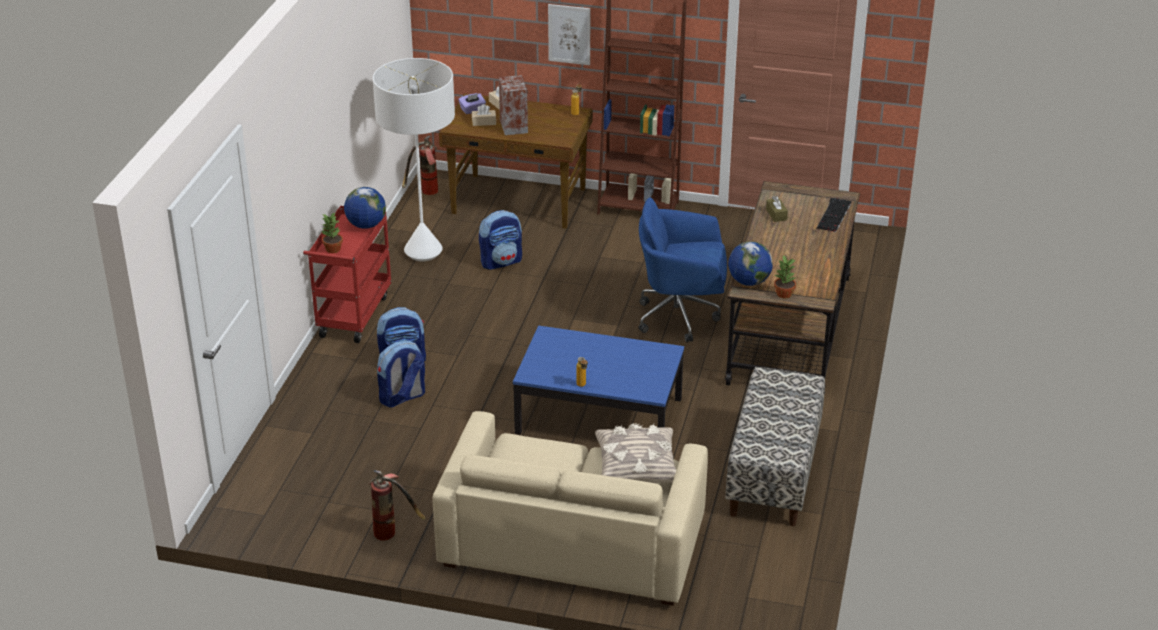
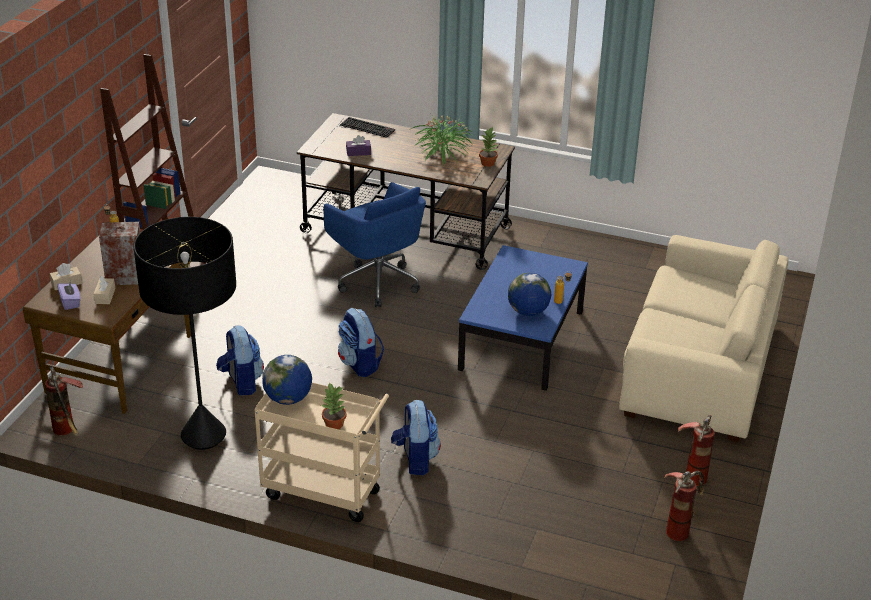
camera: 85 degrees left, 0 degrees up
(314, 519) = (679, 526): none -> fire extinguisher
(353, 318) = (324, 495): red cart -> beige cart
(402, 397) = (481, 461): backpack -> backpack (360, 364)
(423, 253) = (204, 438): white floor lamp -> black floor lamp
(569, 34) = (80, 162): picture -> none
(636, 469) = (678, 284): beige pillow -> none
(681, 318) = (376, 282): blue office chair -> blue office chair turned 45 degrees counterclockwise
(749, 282) = (466, 176): globe -> globe (528, 312)
(774, 474) = (605, 261): bench -> none
(776, 214) = (358, 152): brown tissue box -> purple tissue box
(796, 264) = (443, 153): none -> potted plant

